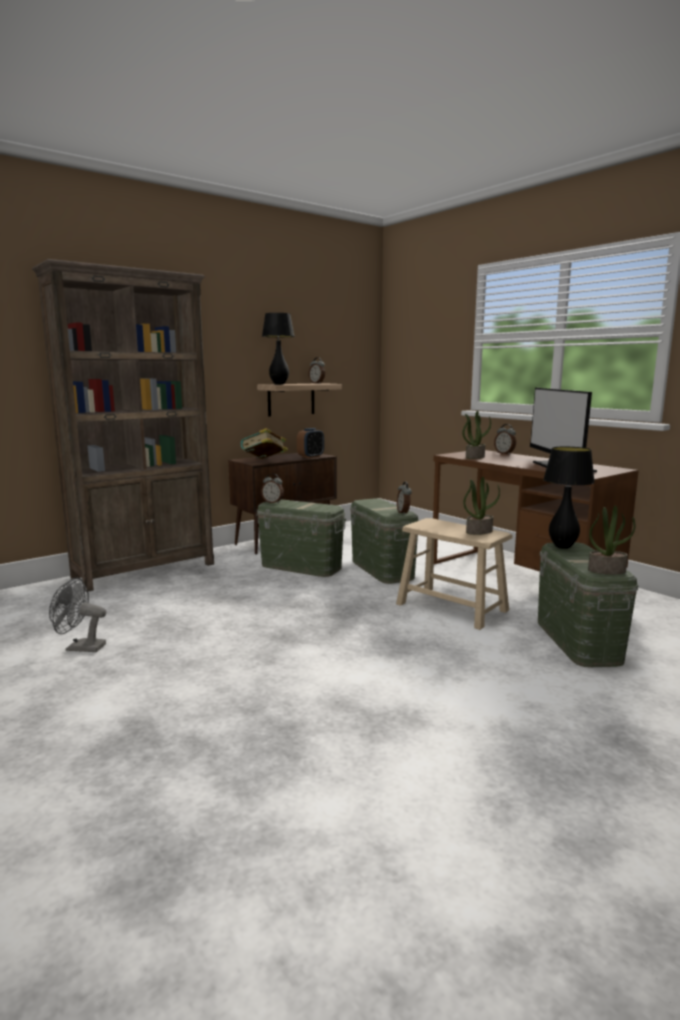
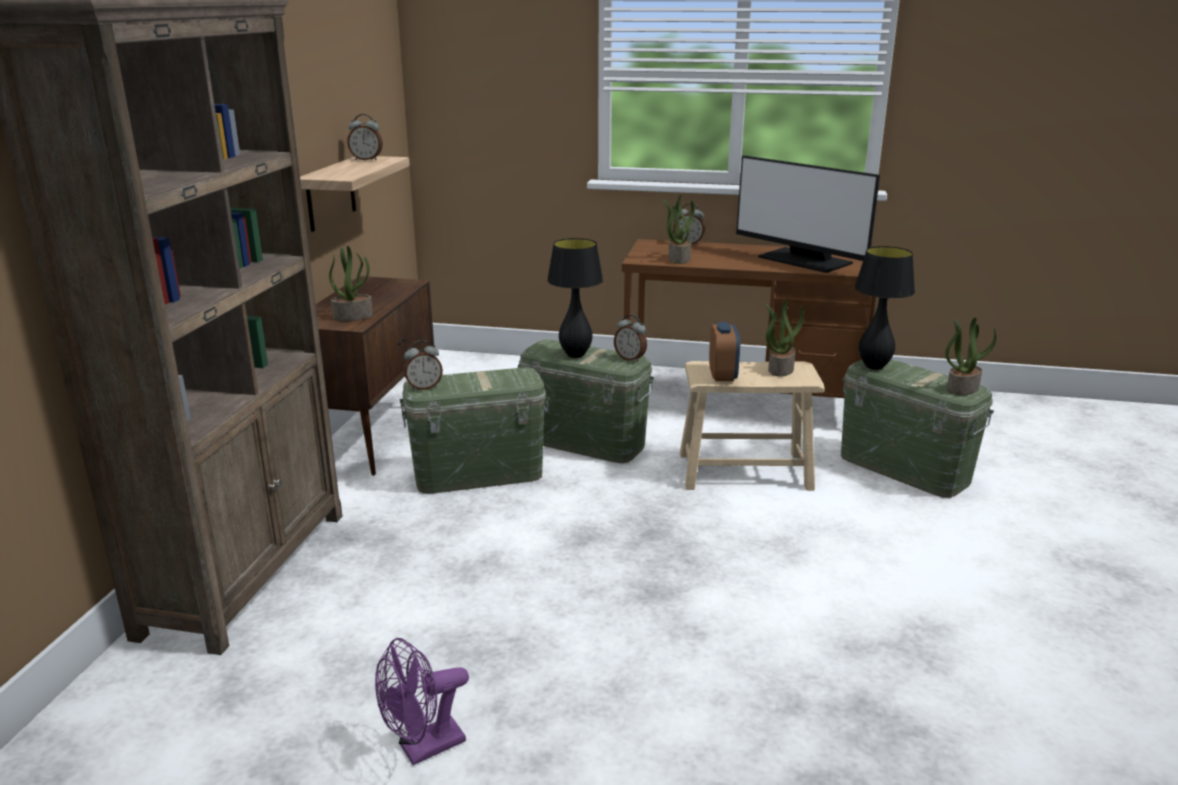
camera: 40 degrees left, 10 degrees up
(80, 648) = (423, 749): grey fan -> purple fan
(264, 461) = (353, 316): book -> potted plant
(279, 384) = (338, 175): black table lamp -> black table lamp (575, 355)
(310, 456) = (397, 289): alarm clock -> alarm clock (722, 375)

